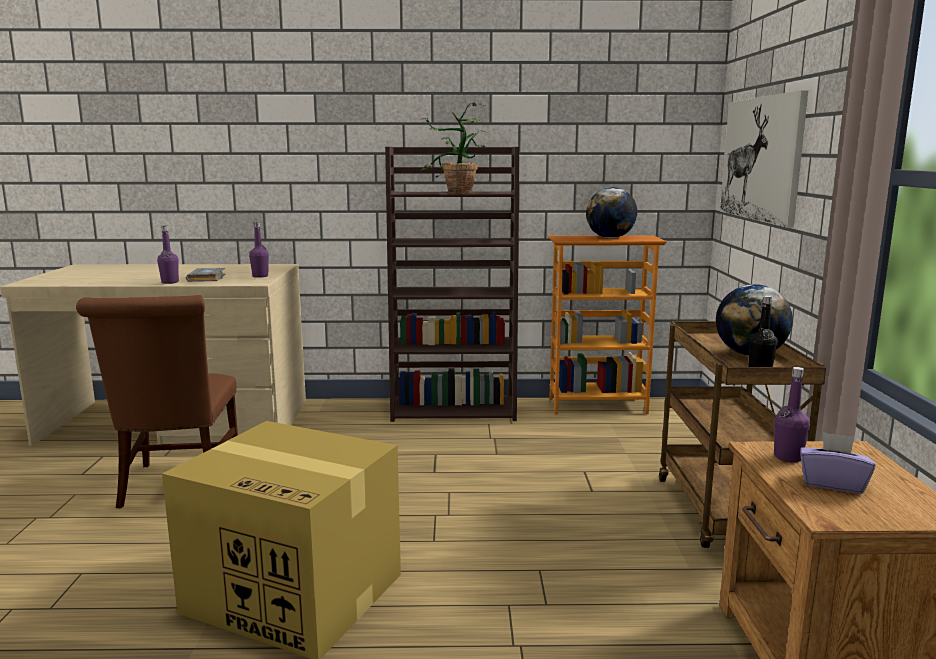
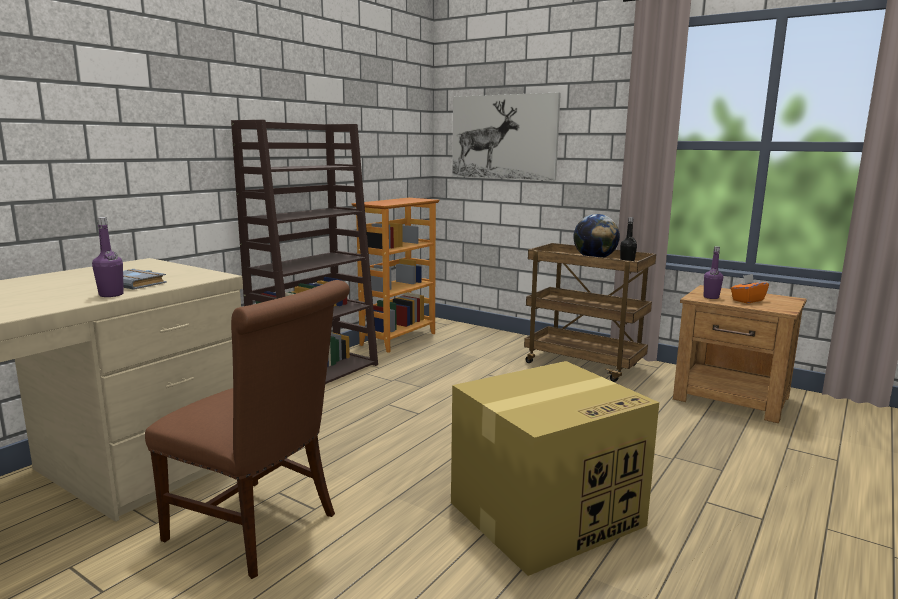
camera: 55 degrees left, 0 degrees up
(260, 276) = (183, 271): purple bottle -> none
(455, 193) = (311, 167): potted plant -> none
(610, 238) = (399, 201): globe -> none
(832, 483) = (747, 300): purple tissue box -> orange tissue box

